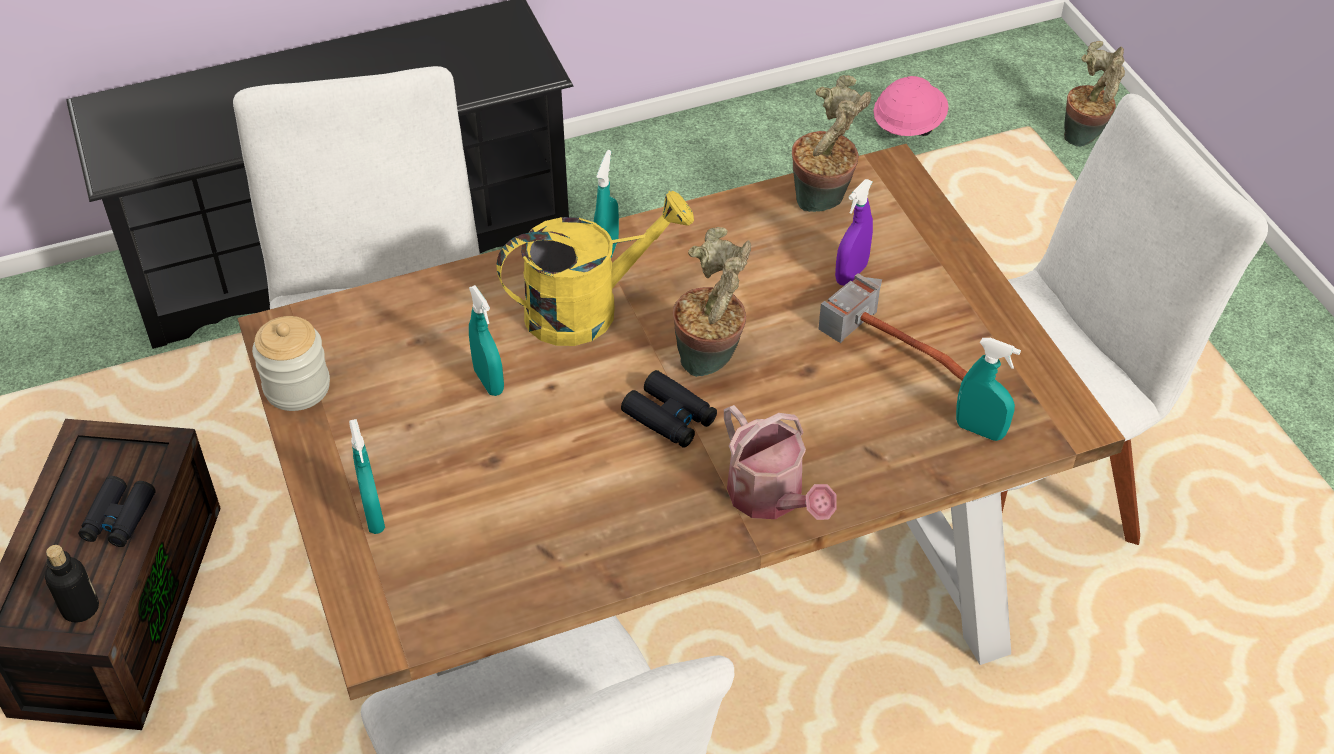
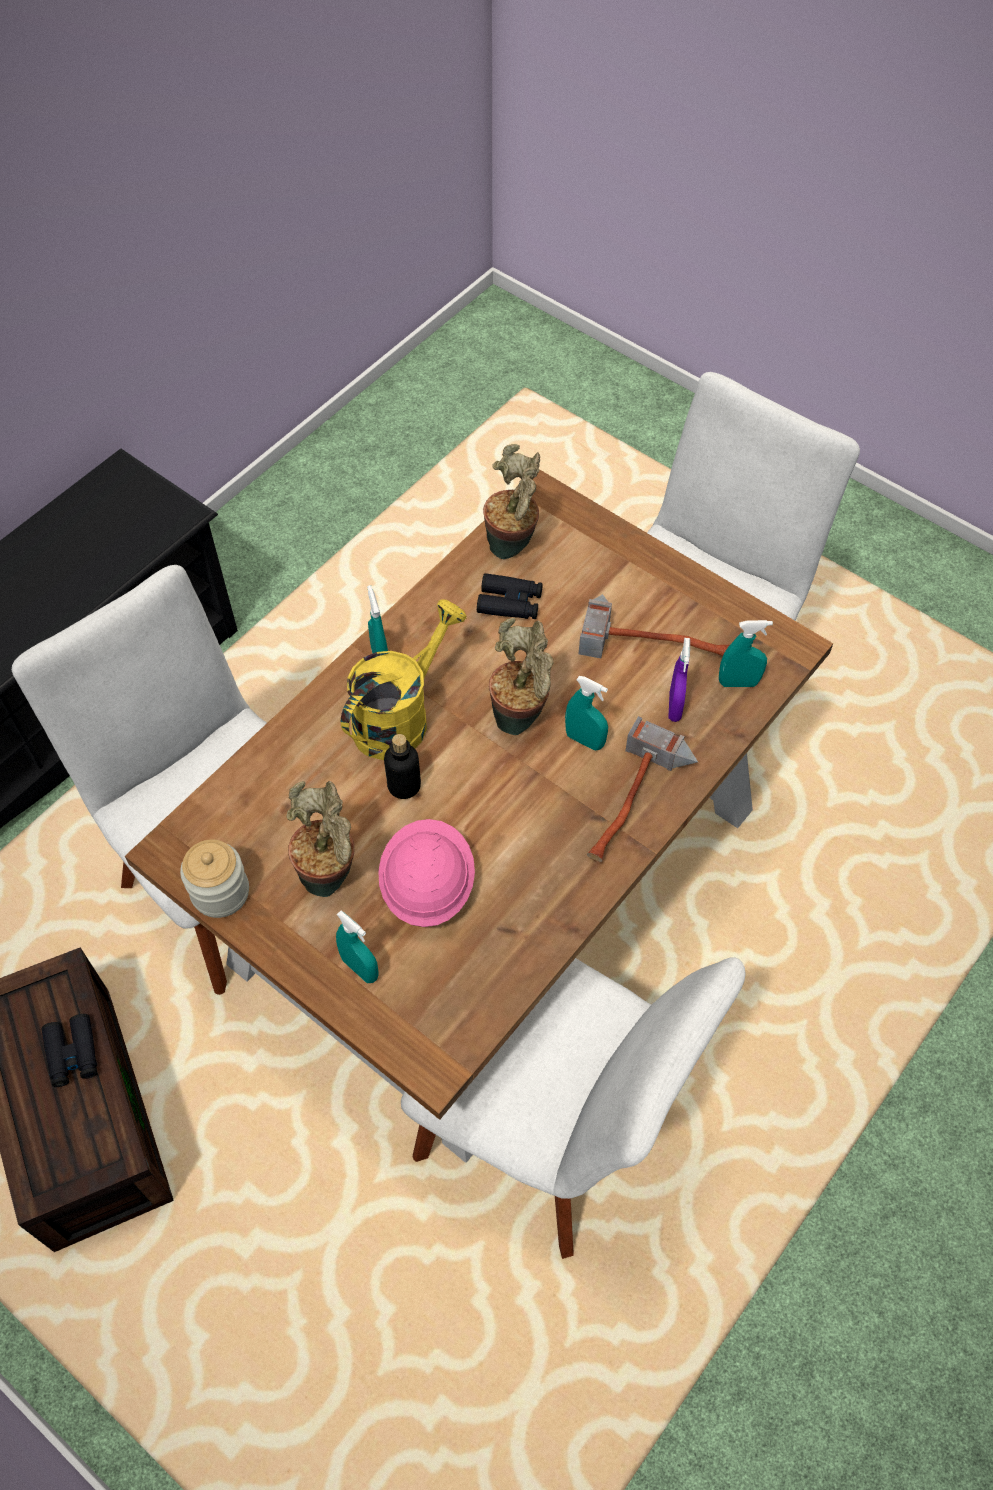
camera: 30 degrees left, 10 degrees up
(80, 608) = (96, 1143): bottle -> bottle (404, 786)
(489, 381) = (368, 813): turquoise spray bottle -> turquoise spray bottle (584, 740)
(669, 417) = (521, 777): black binoculars -> black binoculars (510, 602)
(771, 498) = (635, 806): watering can -> hammer
(851, 274) = (571, 597): purple spray bottle -> purple spray bottle (674, 707)
(907, 126) = (436, 423): pink hard hat -> pink hard hat (427, 885)
(1085, 137) = (568, 380): potted plant -> potted plant (330, 875)

